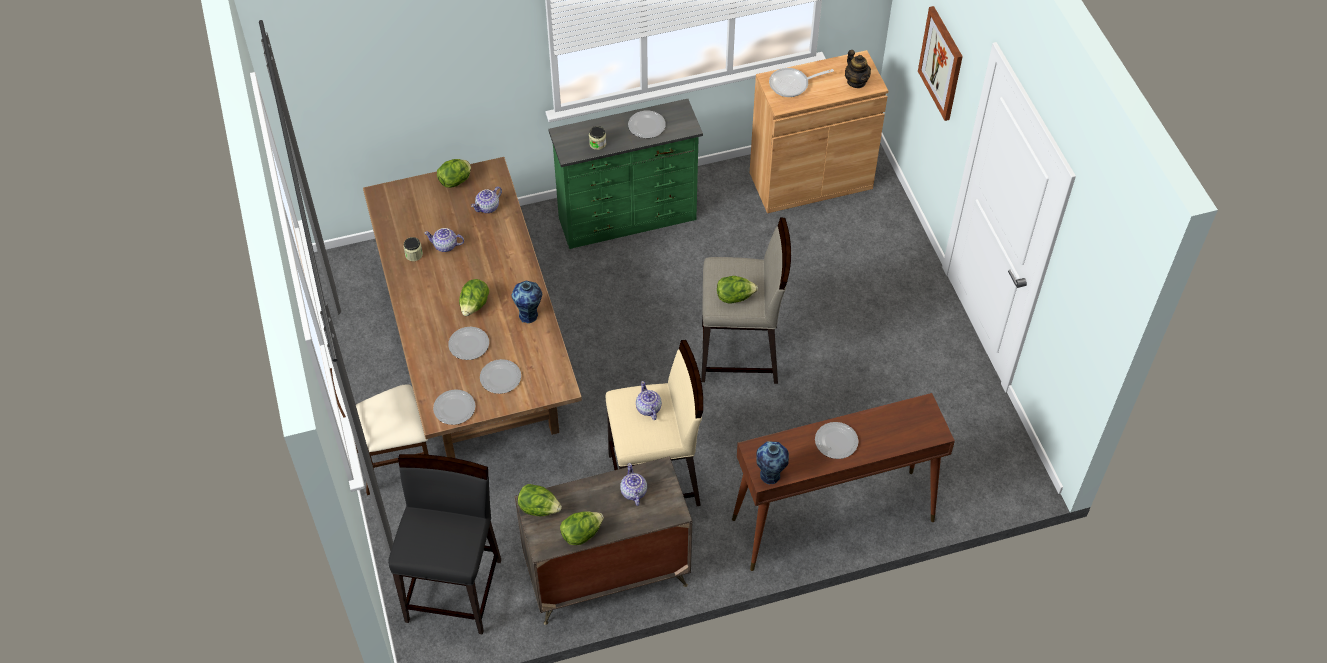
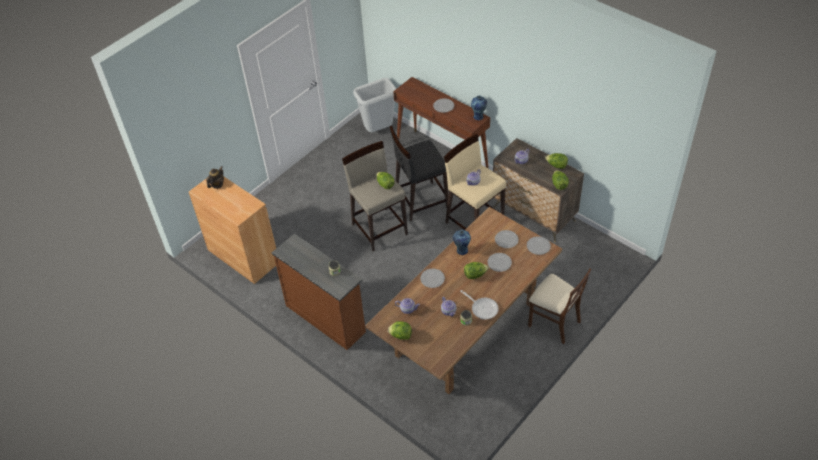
camera: 120 degrees left, 5 degrees down
(455, 589) = (591, 259): black stool -> black stool (420, 201)
(628, 220) = (326, 317): green dresser -> brown dresser
(647, 125) = (305, 258): plate -> plate (432, 278)
(792, 84) = (236, 207): frying pan -> frying pan (482, 308)
(941, 63) = (213, 120): picture -> none
(973, 468) = (378, 130): none -> grey trash can

